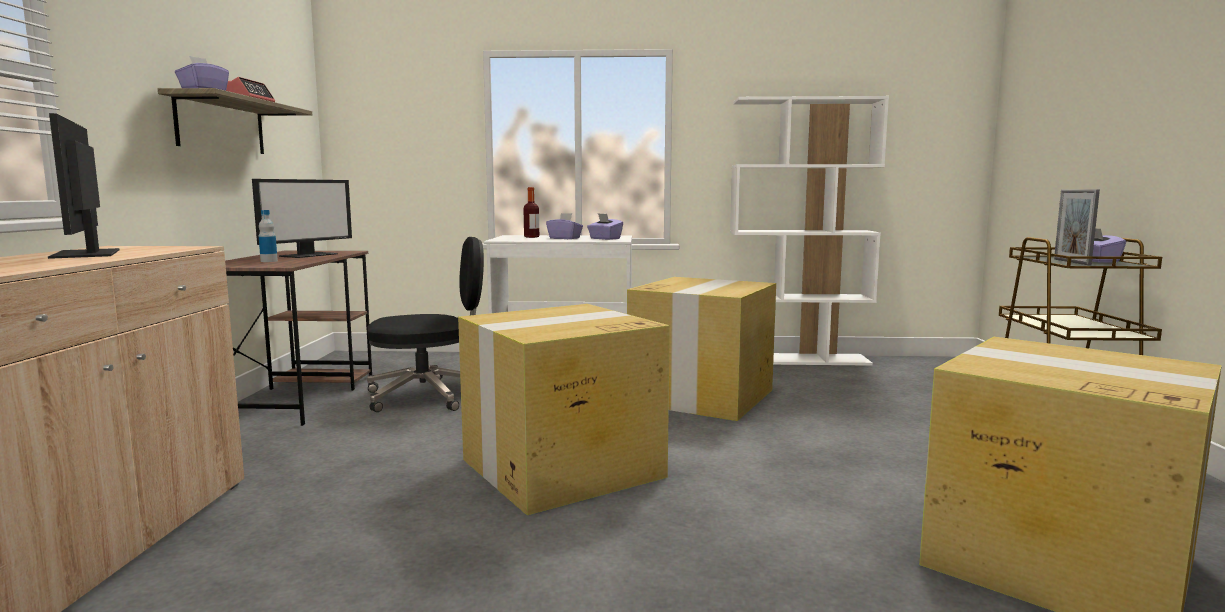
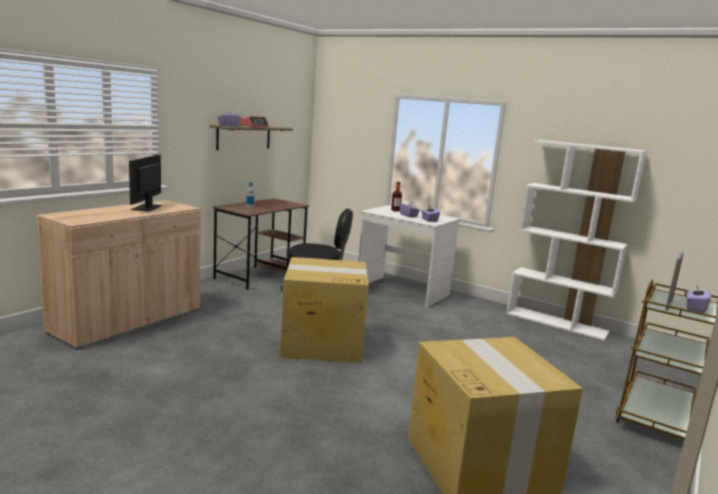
camera: 30 degrees right, 5 degrees up
(308, 255) = (275, 205): monitor -> none
(702, 396) = (451, 328): cardboard box -> none

